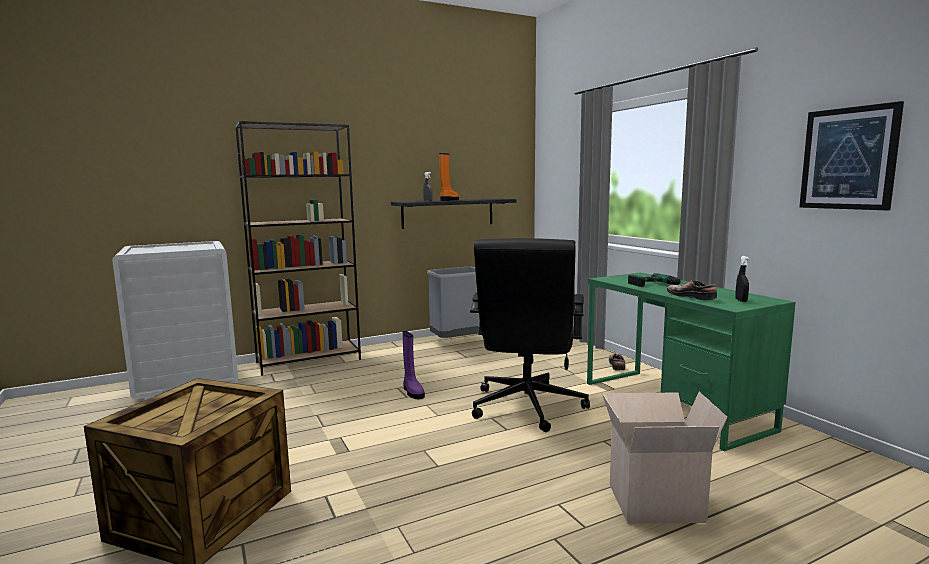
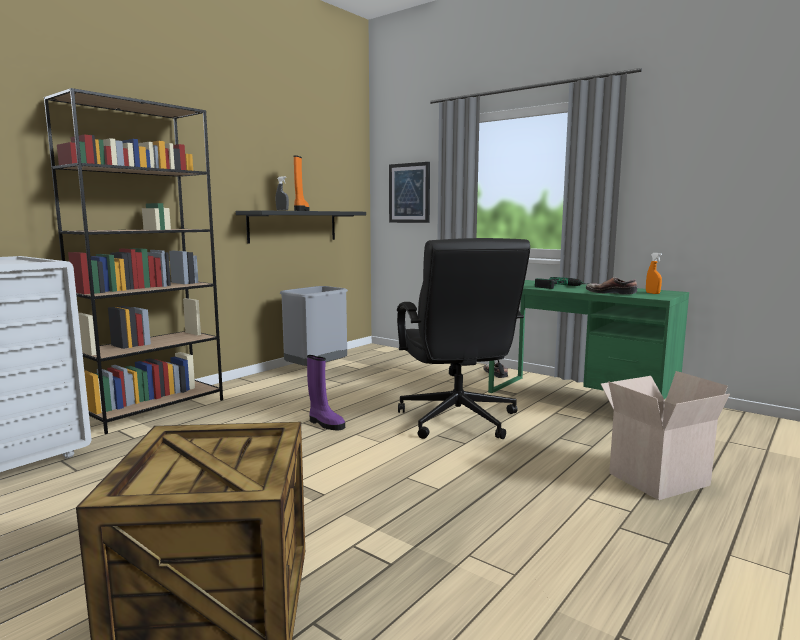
camera: 25 degrees left, 0 degrees up
(741, 300) = (652, 293): black spray bottle -> orange spray bottle
(848, 158) = (722, 168): picture -> picture (409, 193)

